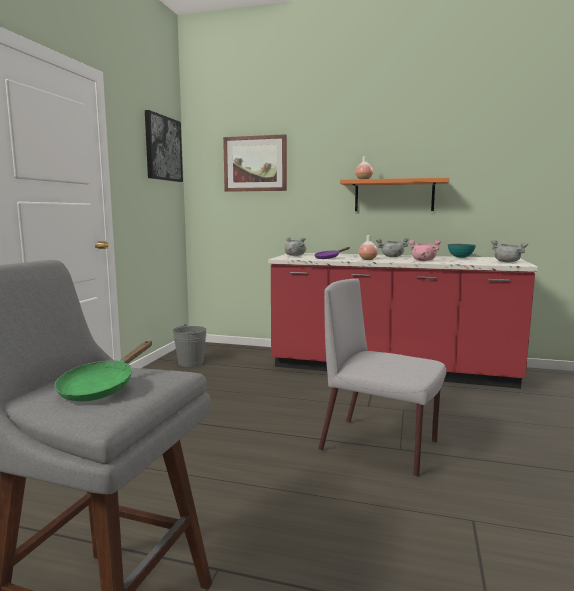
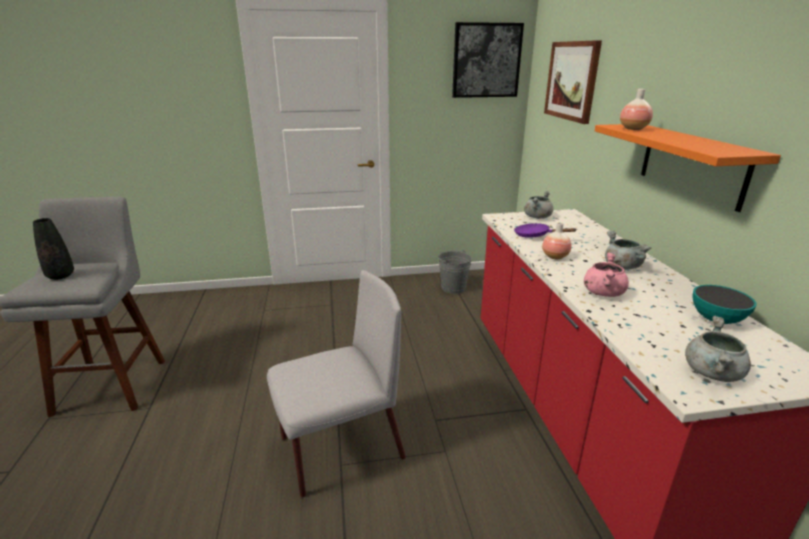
camera: 65 degrees right, 15 degrees up
(102, 388) = (60, 276): green frying pan -> black vase
(381, 446) = (339, 449): grey chair -> grey chair turned 60 degrees clockwise

